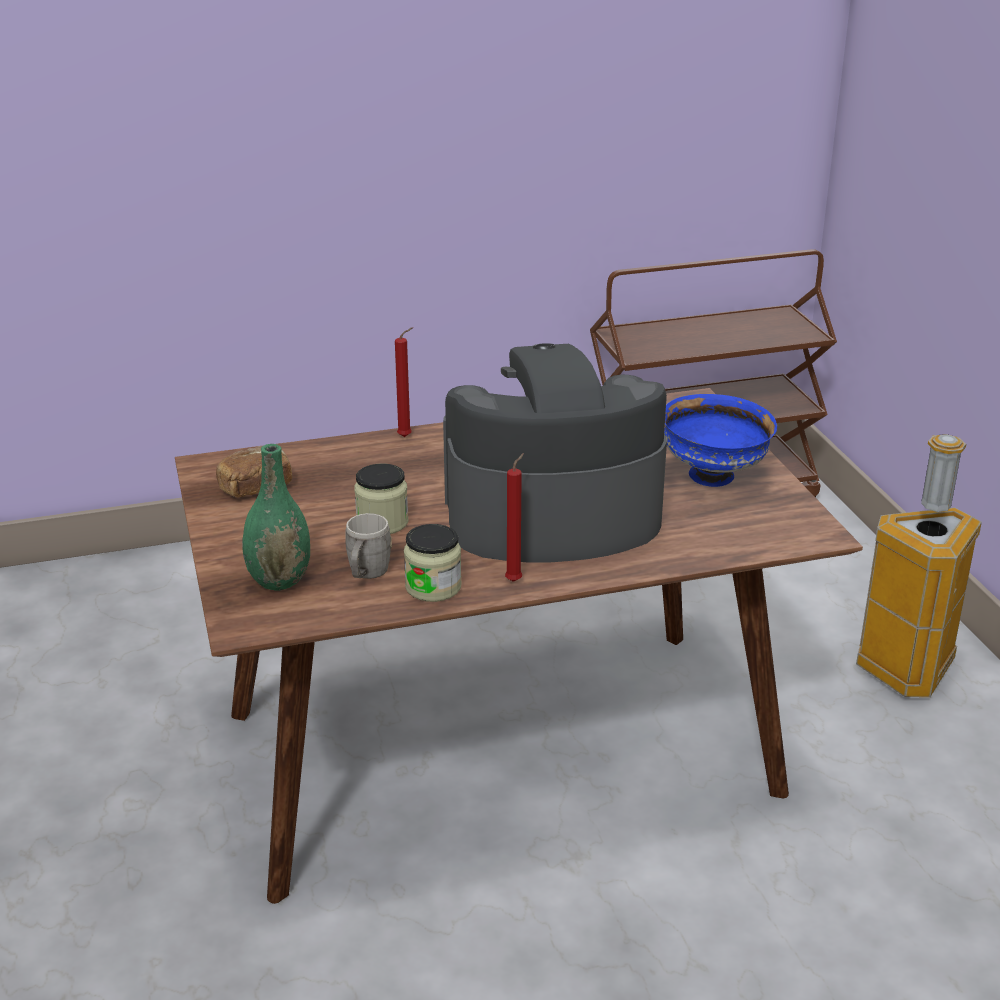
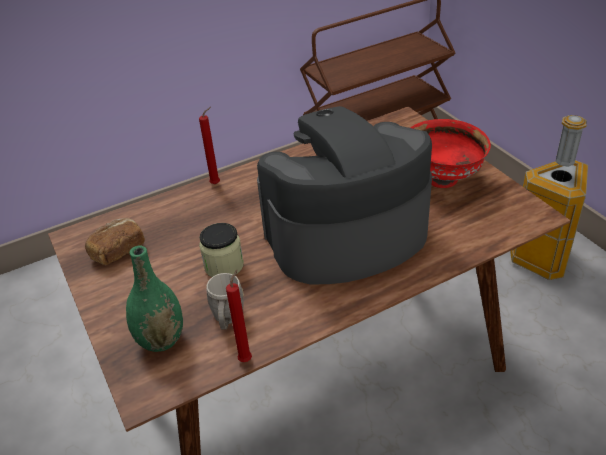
camera: 10 degrees left, 10 degrees up
(433, 587) = (283, 321): jar -> none
(515, 580) = (342, 301): red candle -> red candle (246, 358)
(714, 476) = (443, 178): blue bowl -> red bowl

